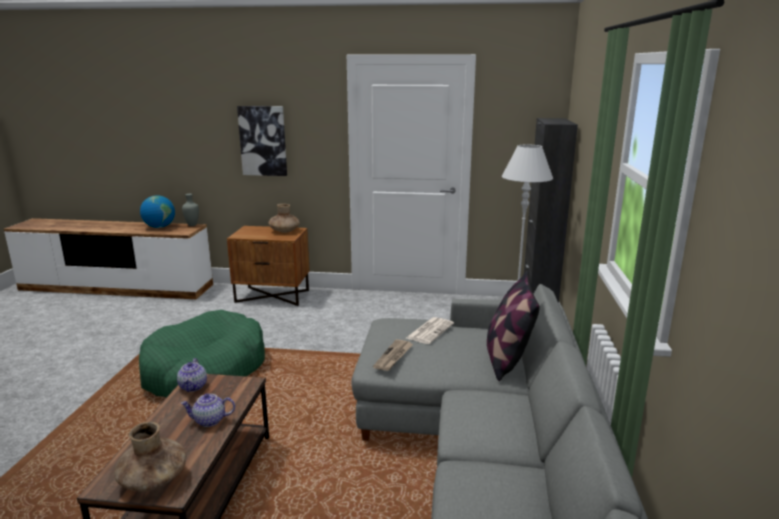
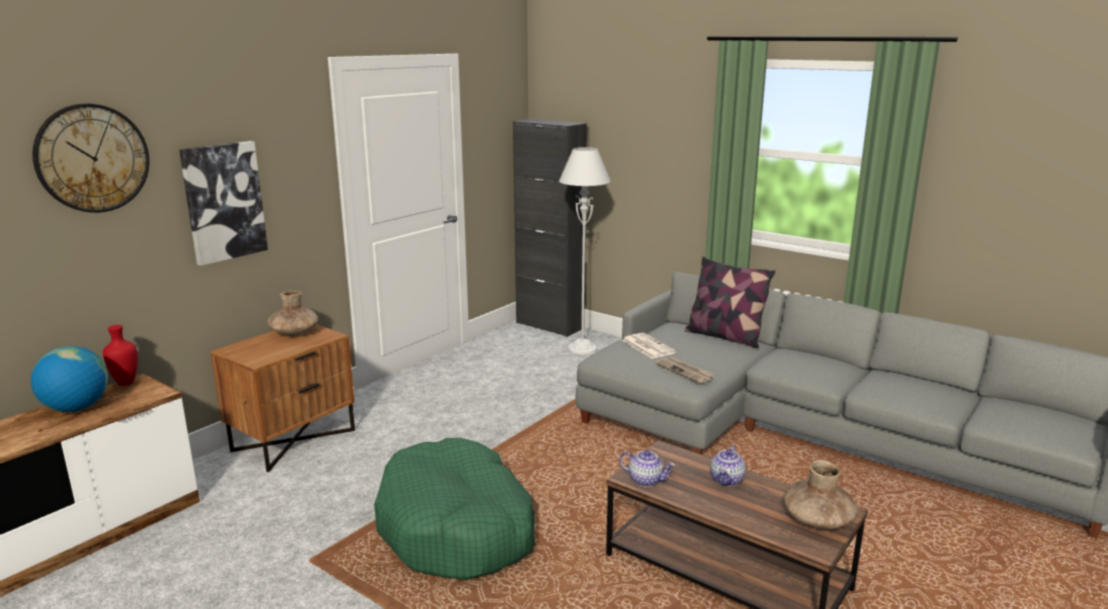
camera: 60 degrees left, 0 degrees up
(192, 225) = (126, 383): grey vase -> red vase
(193, 105) = (92, 158): none -> wall clock

